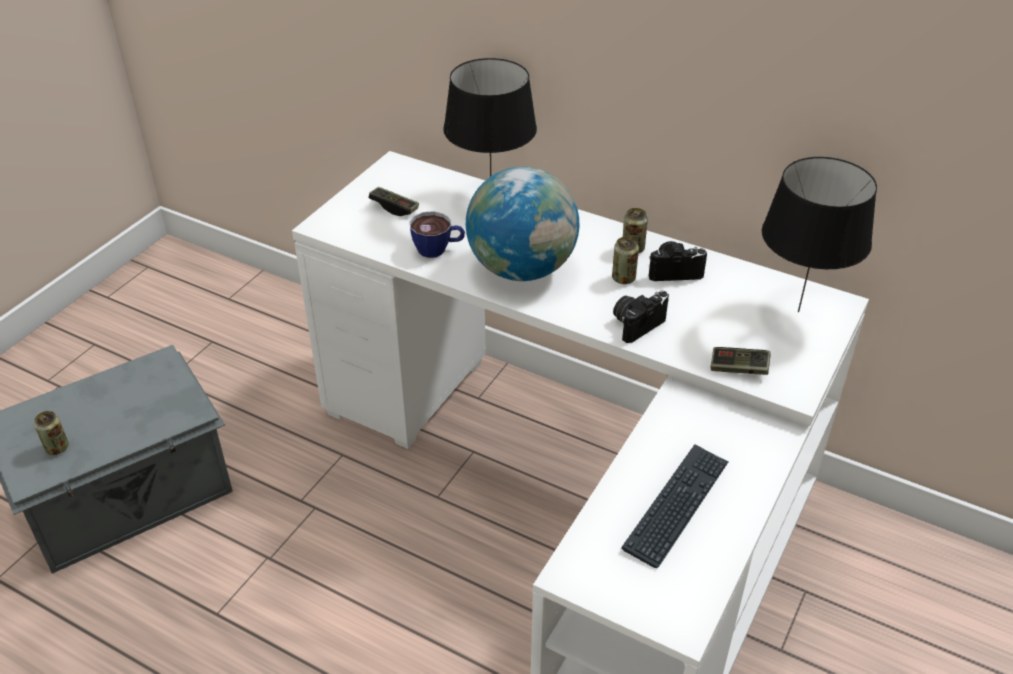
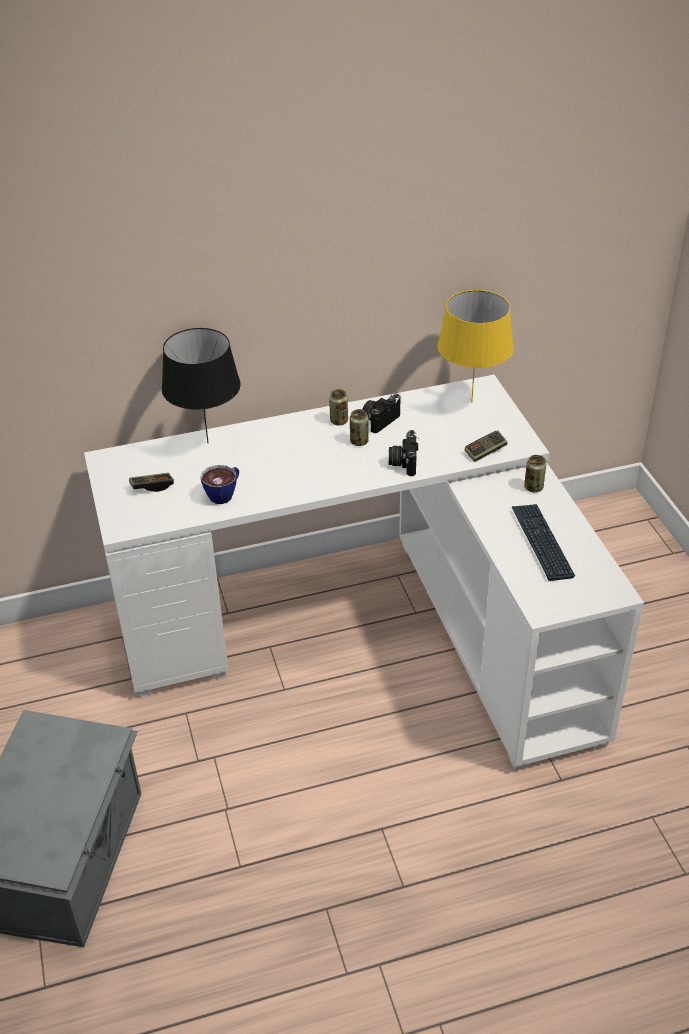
camera: 45 degrees left, 0 degrees up
(57, 448) = (44, 834): can -> can (533, 487)
(522, 269) = (294, 473): globe -> none
(797, 311) = (471, 403): black table lamp -> yellow table lamp

